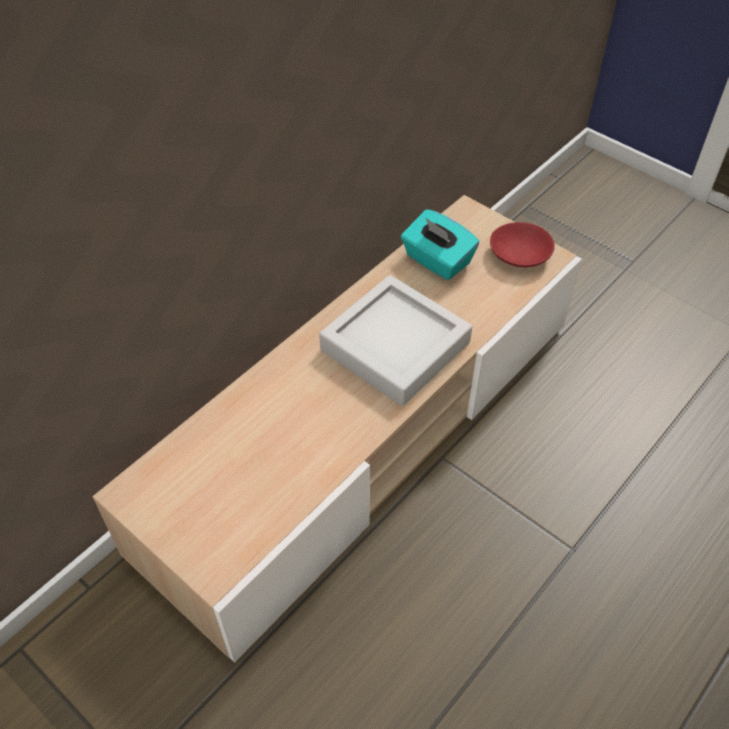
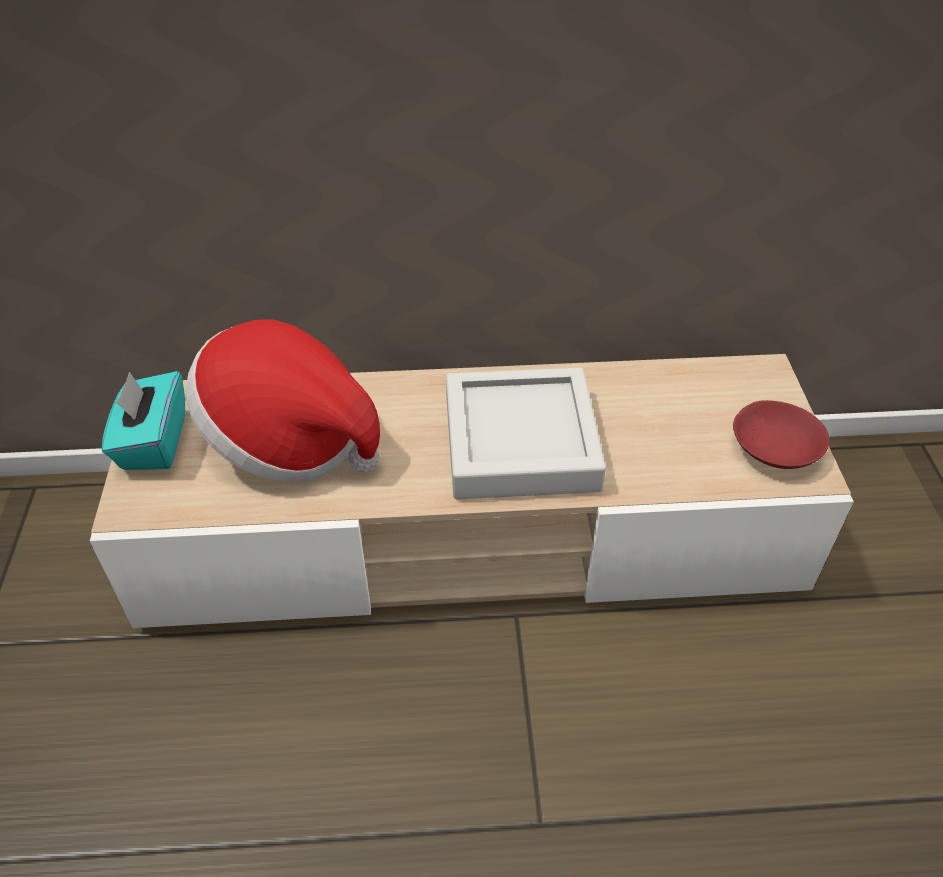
camera: 45 degrees right, 5 degrees down
(258, 448) = (288, 439): none -> hat
(437, 261) = (668, 396): turquoise tissue box -> turquoise tissue box (153, 442)

